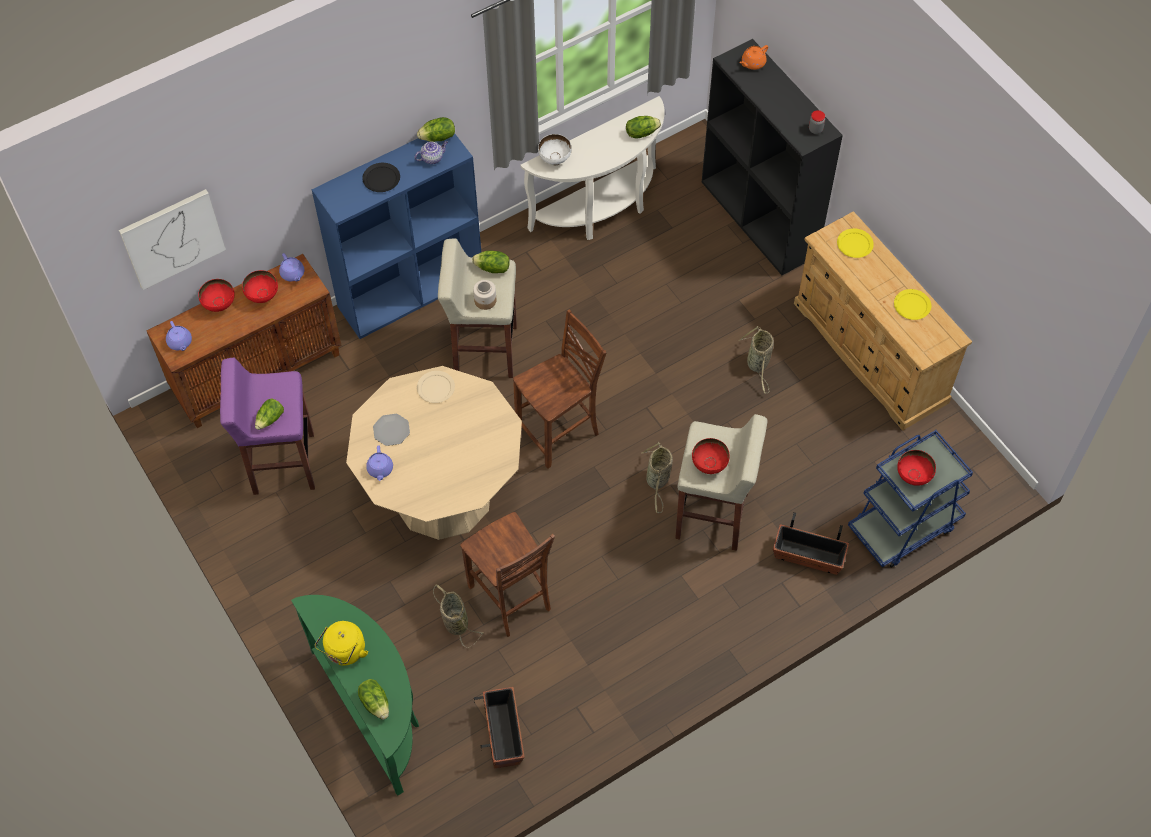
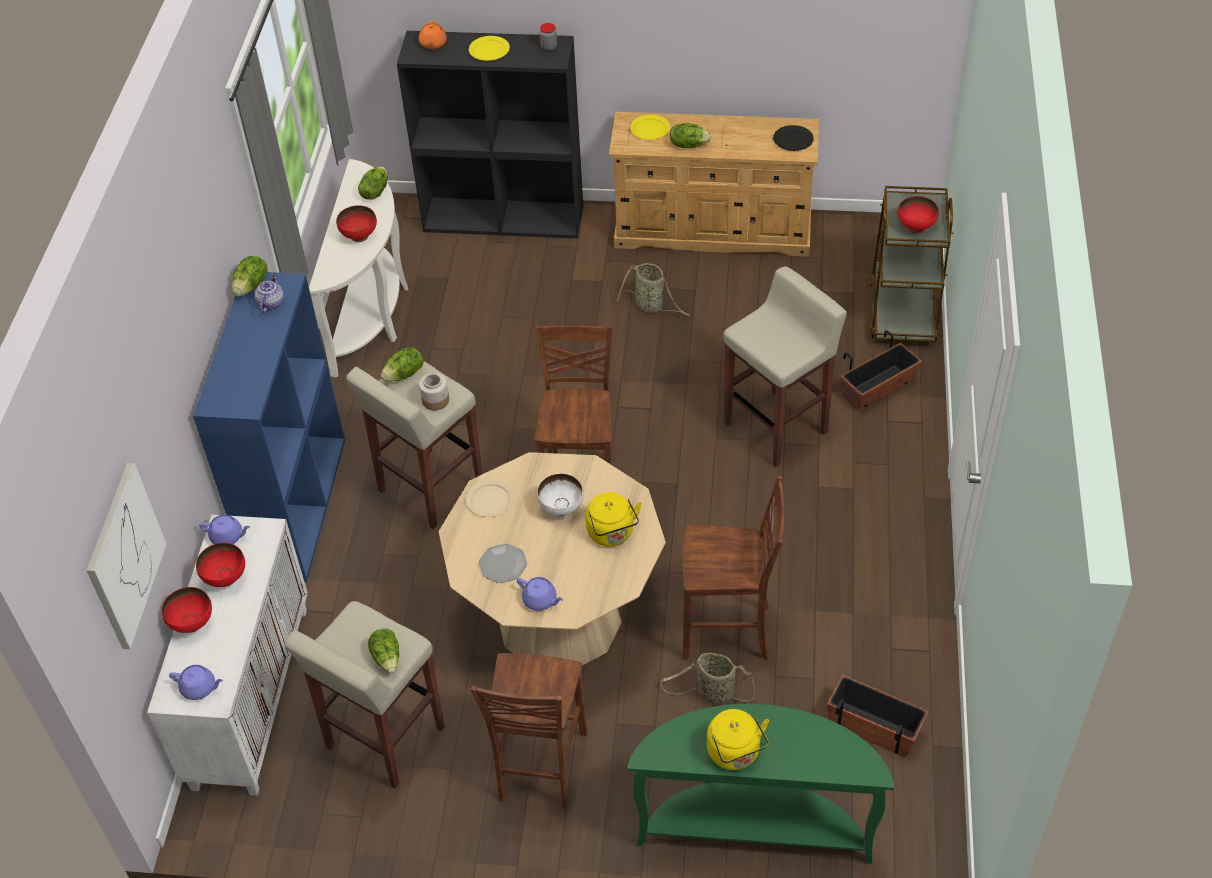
camera: 50 degrees left, 10 degrees down
(258, 372) = (250, 695): brown cabinet -> white cabinet
(282, 463) = (384, 739): purple stool -> beige stool
(325, 561) = (539, 768): none -> brown chair
(376, 703) = (820, 759): lettuce -> lettuce (688, 144)
(381, 178) = (248, 354): black plate -> black plate (792, 140)
(463, 473) = (612, 534): none -> yellow kettle
(554, 159) = (331, 264): white bowl -> white bowl (561, 508)
(657, 481) = (703, 444): basket -> none
(709, 465) = (782, 345): red bowl -> red bowl (359, 236)
(903, 526) = (903, 310): blue cart -> brown cart
(912, 306) = (748, 131): yellow plate -> yellow plate (489, 50)

